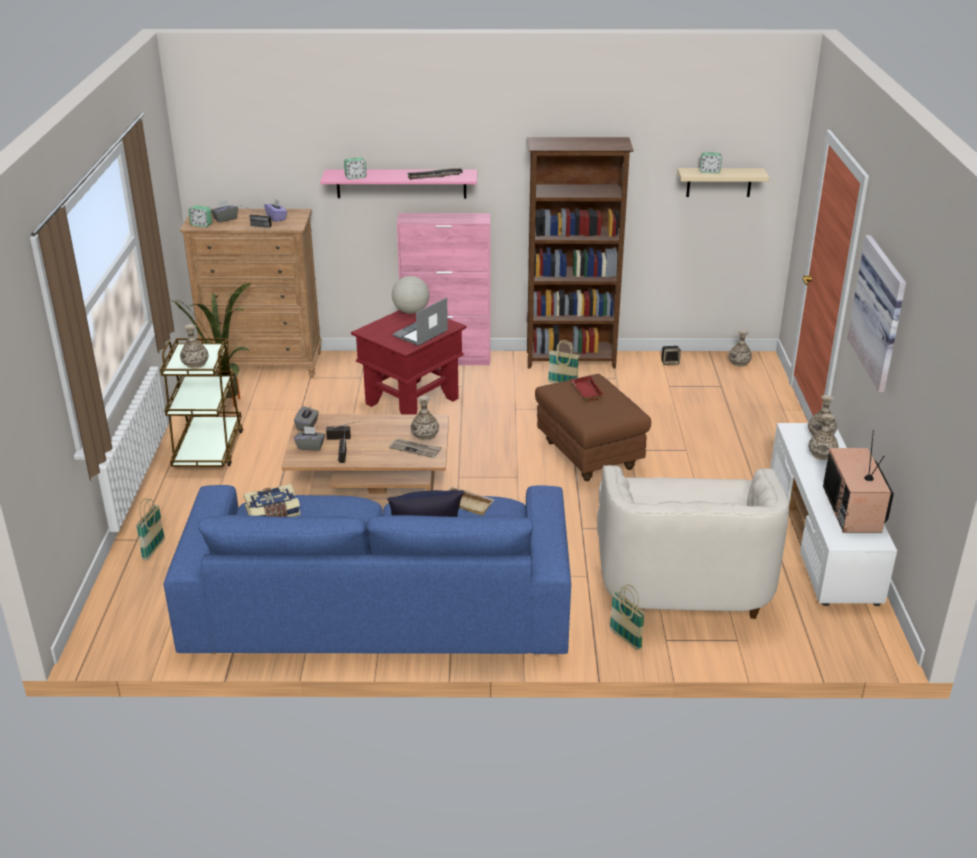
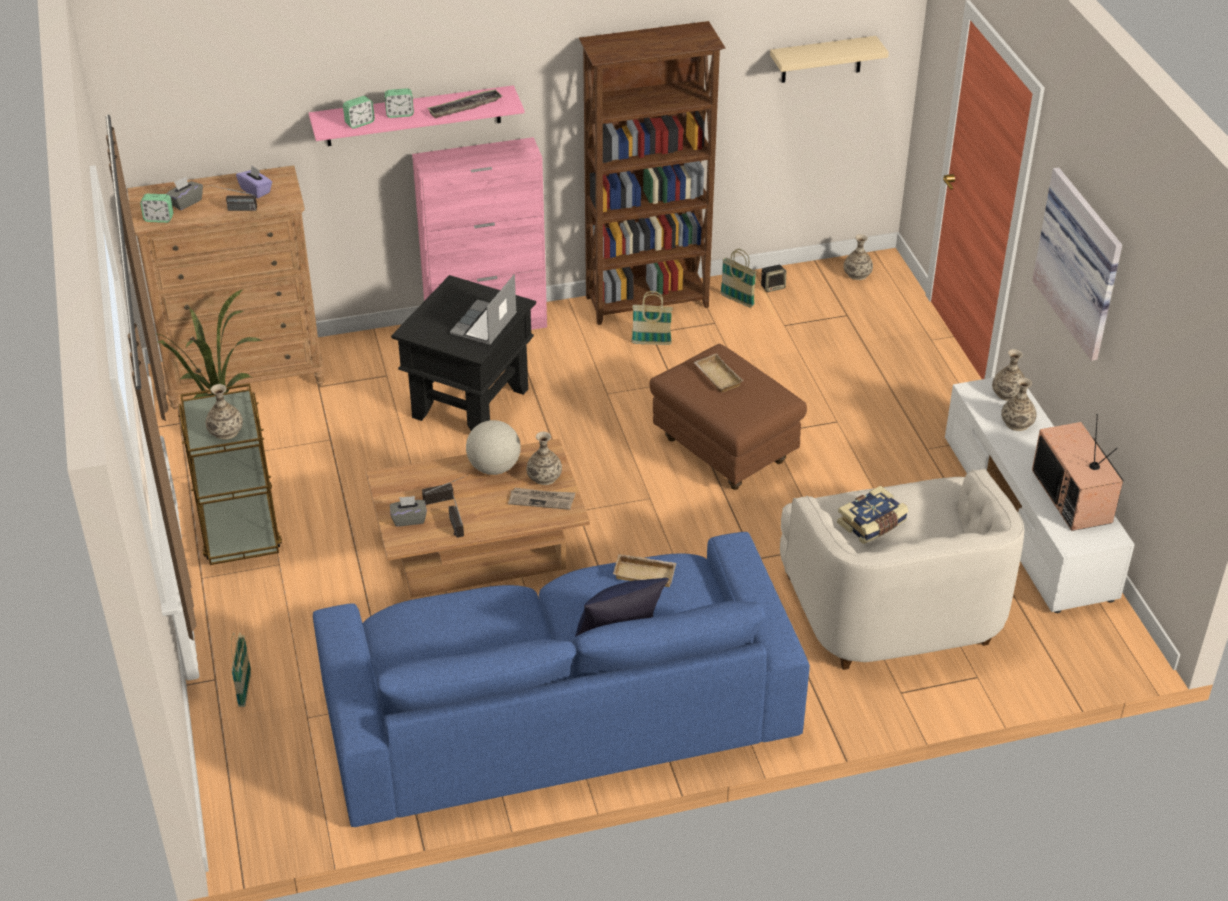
camera: 15 degrees left, 10 degrees up
(273, 513) = (418, 631): book -> book (872, 524)
(307, 426) = (389, 487): grey tissue box -> none
(411, 311) = (454, 288): globe -> globe (494, 467)
(411, 401) = (469, 403): red side table -> black side table
(585, 391) = (716, 377): red tray -> beige tray
(625, 639) = (856, 700): basket -> basket (737, 300)
(709, 171) = (812, 52): alarm clock -> alarm clock (400, 114)

